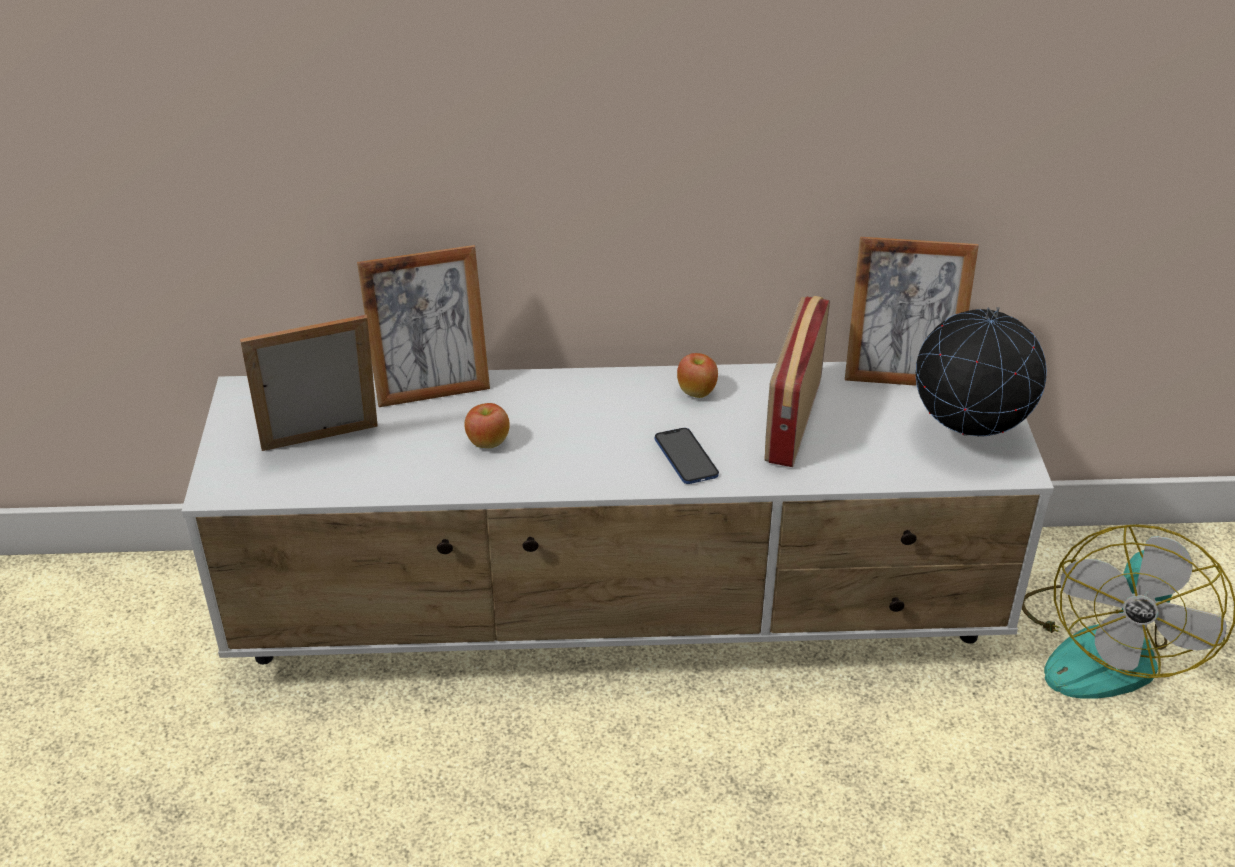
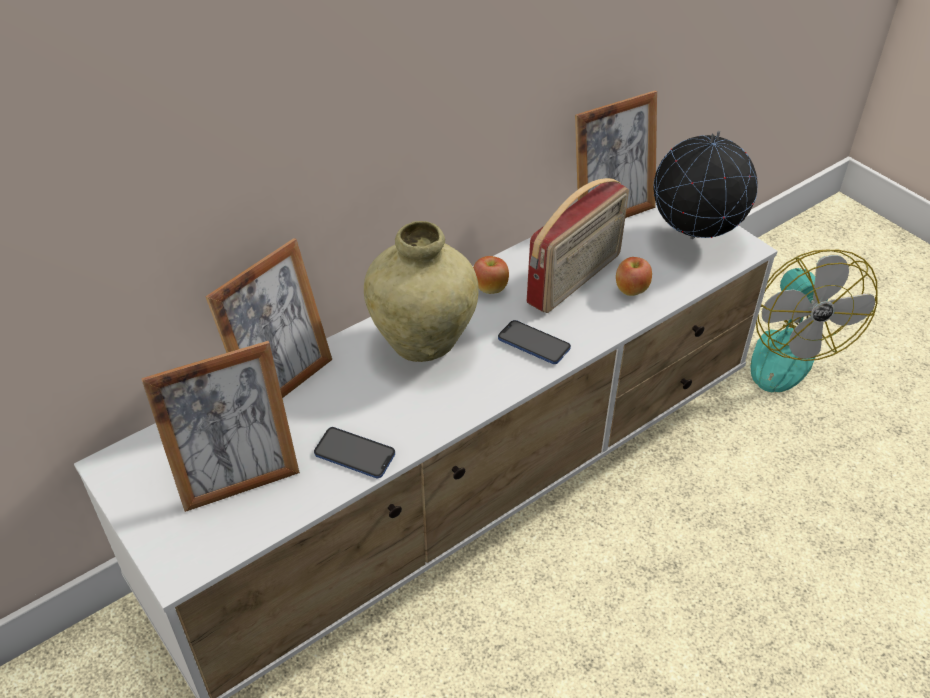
camera: 35 degrees left, 5 degrees up
(322, 446) = (238, 479): picture frame -> picture frame turned 150 degrees counterclockwise
(431, 472) = (354, 454): none -> phone
(488, 442) = (375, 405): apple -> apple (631, 290)
(584, 411) = (423, 343): none -> beige vase
(791, 420) = (575, 280): radio -> radio turned 120 degrees counterclockwise

